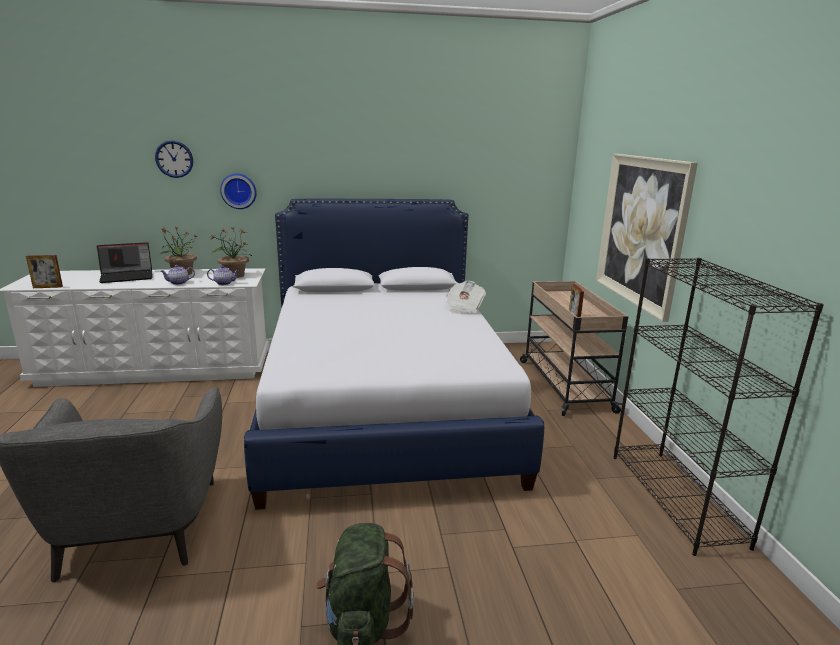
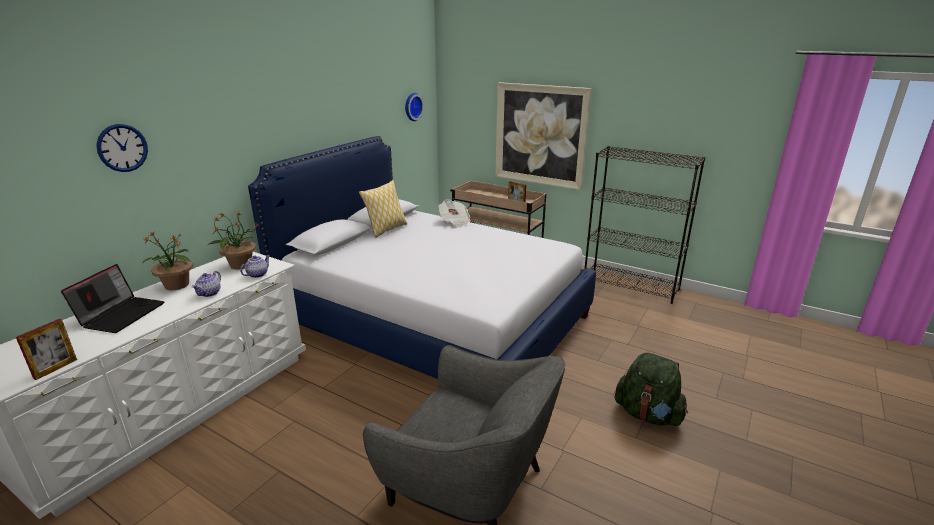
camera: 50 degrees left, 5 degrees up
(239, 191) = (202, 170): wall clock -> wall clock (412, 106)
(394, 293) = (386, 230): none -> pillow

